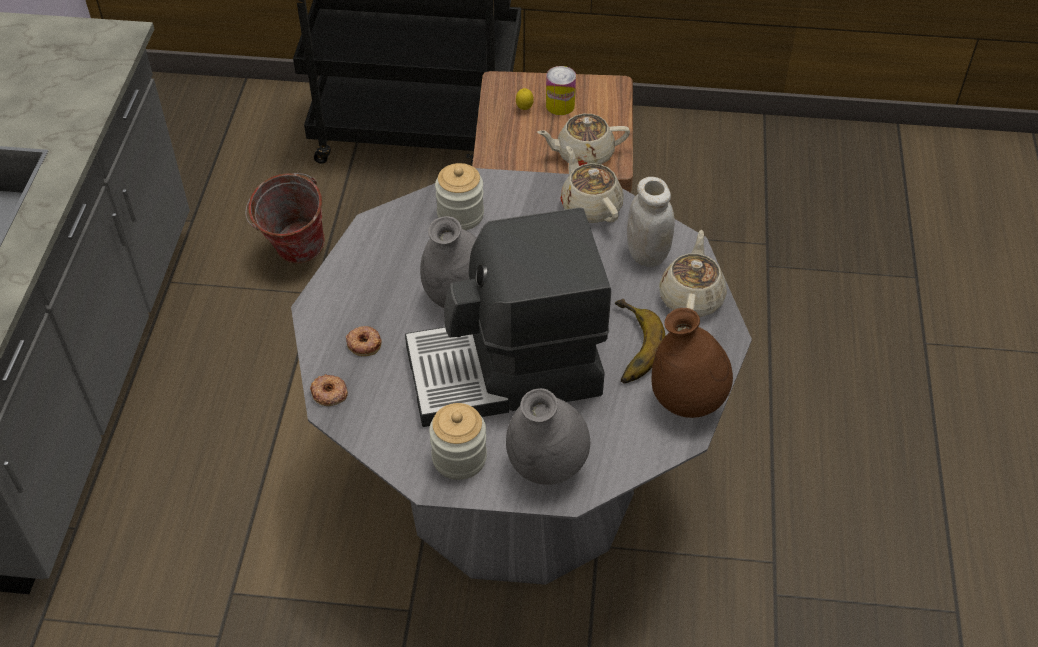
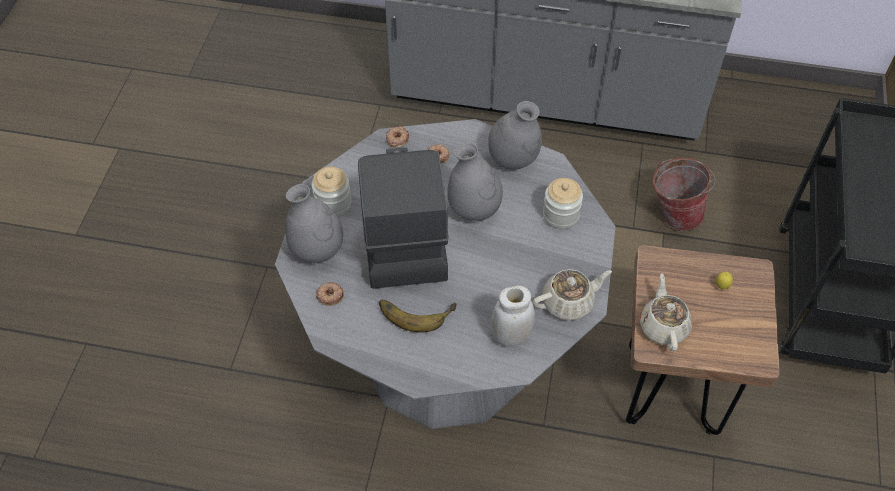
camera: 95 degrees right, 5 degrees up
(368, 263) = (513, 159): none -> grey vase
(560, 105) = (729, 314): can -> none
(619, 441) = (330, 295): none -> donut
(687, 402) = (358, 342): brown vase -> none
(691, 297) = (461, 361): beige teapot -> none

